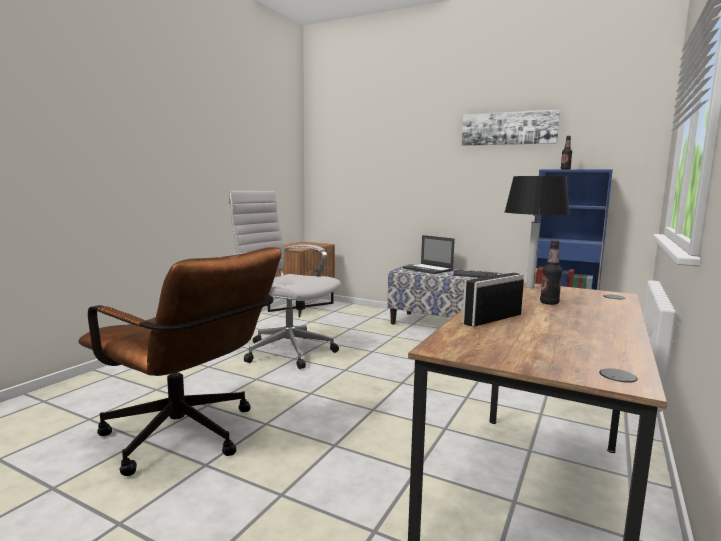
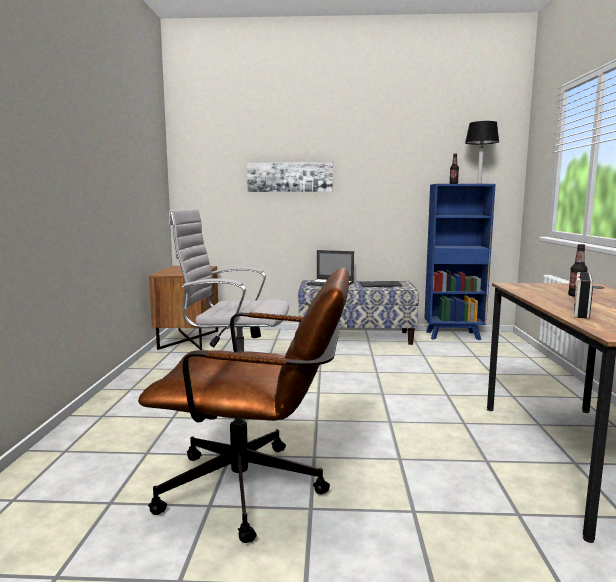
camera: 25 degrees left, 0 degrees up
(508, 128) = (396, 145): picture -> picture (290, 177)
(530, 287) = (530, 286): black table lamp -> black table lamp (479, 183)

